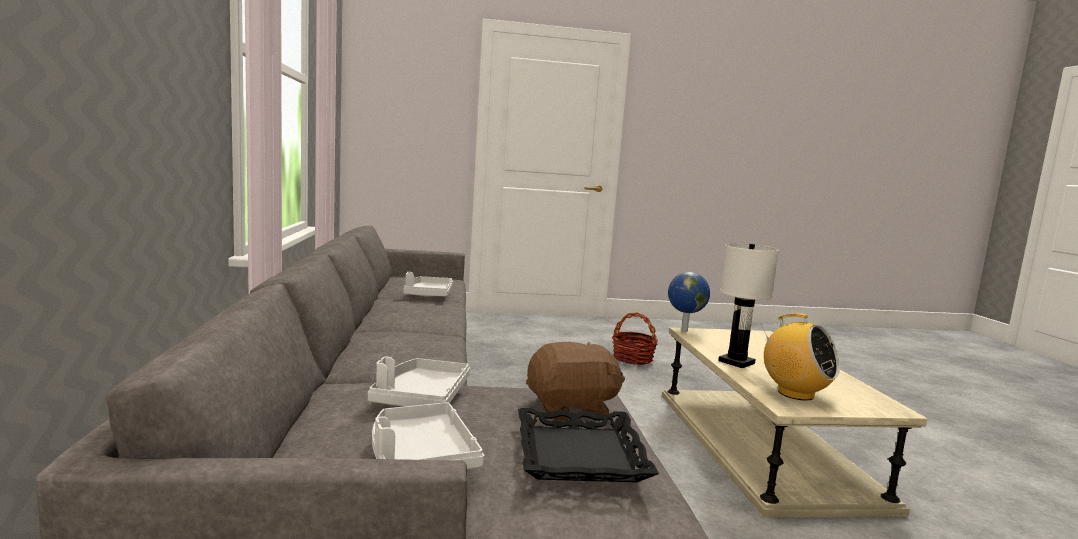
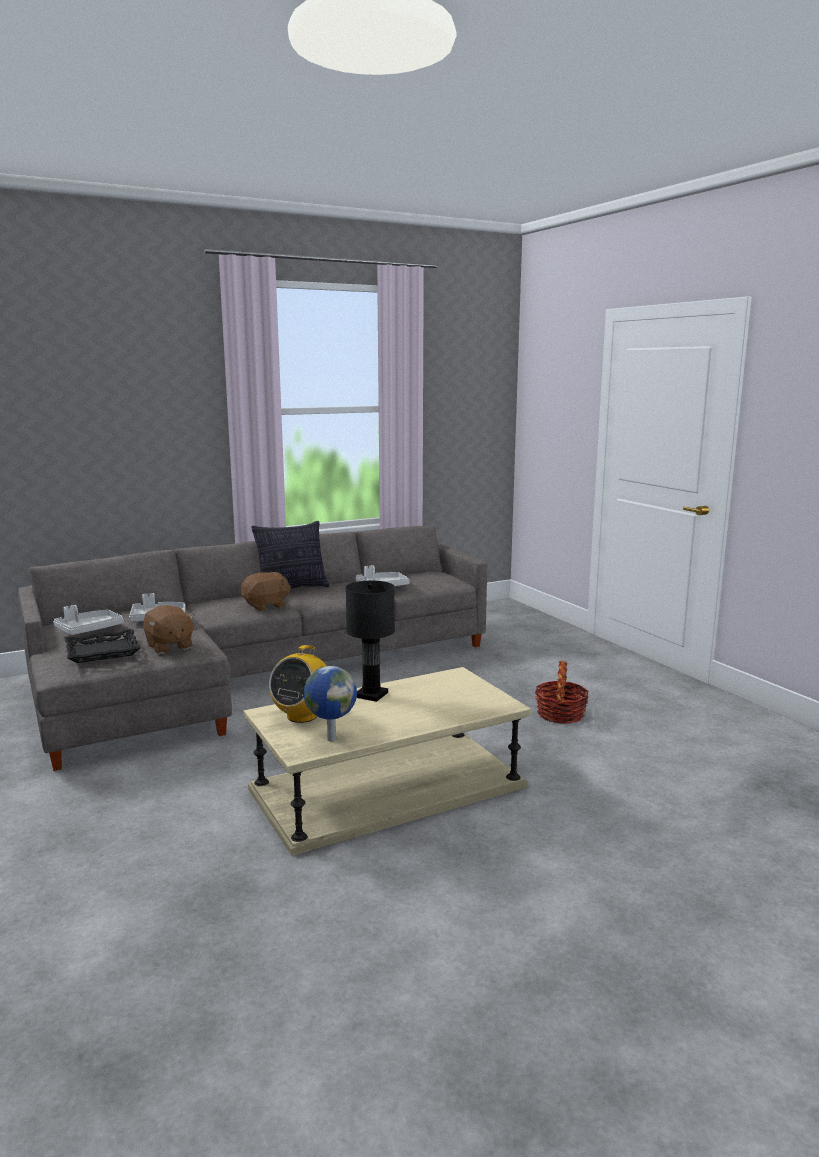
camera: 70 degrees right, 5 degrees up
(368, 320) = (292, 589): none -> pillow
(430, 339) = (266, 606): none -> brown plush toy
(683, 331) = (455, 672): globe -> globe (331, 739)
(736, 362) = (371, 694): white table lamp -> black table lamp

